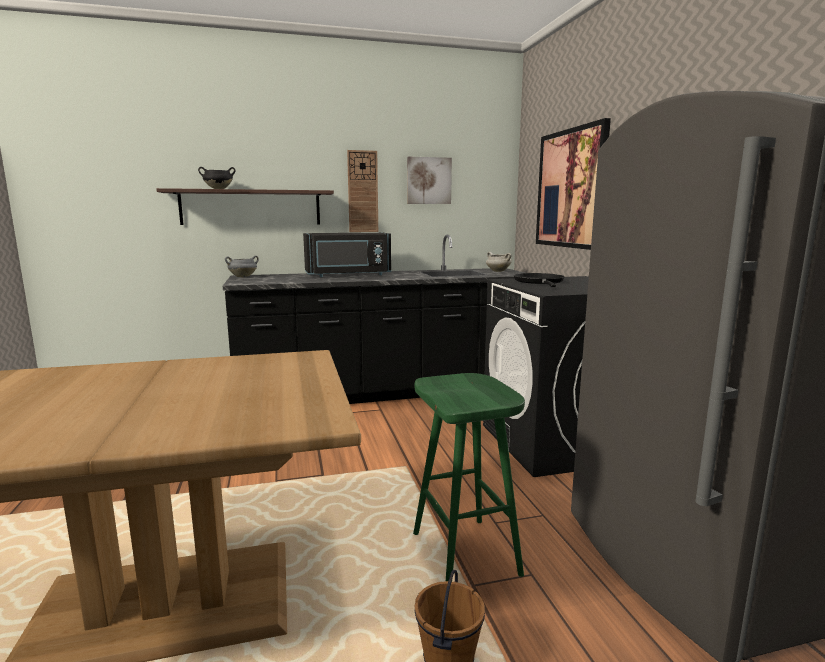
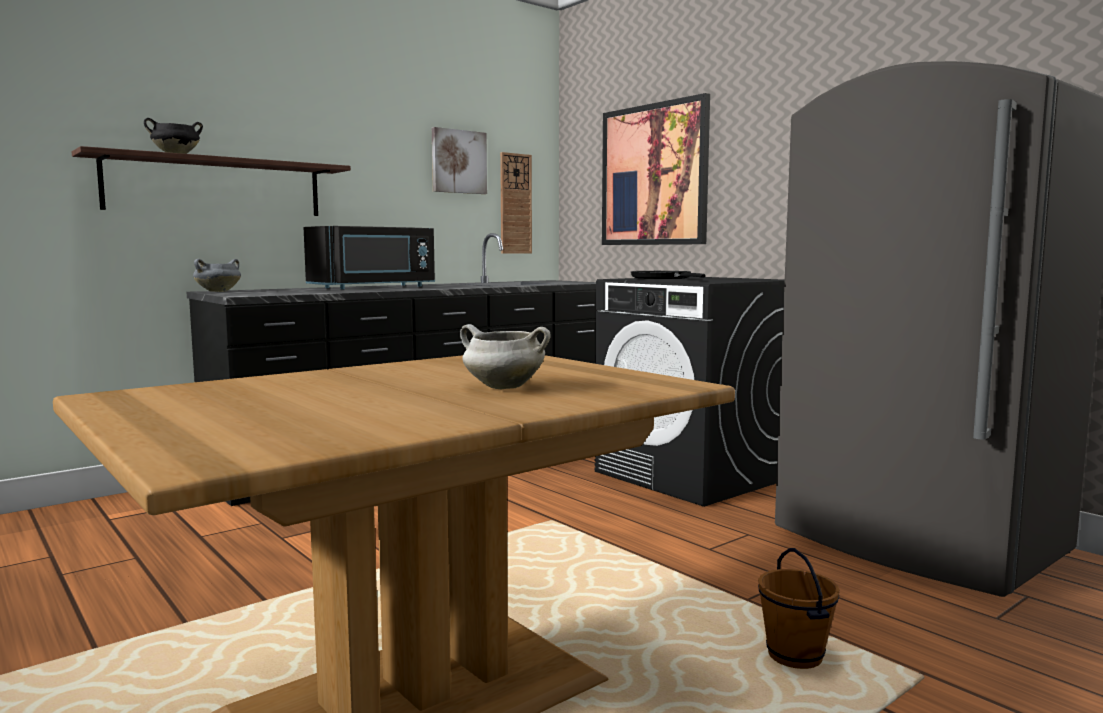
camera: 25 degrees left, 5 degrees down
(362, 192) = (375, 172): wall clock -> wall clock (515, 204)
(467, 554) = (712, 578): green stool -> none
(497, 271) = (556, 281): white cooking pot -> white cooking pot (502, 387)

